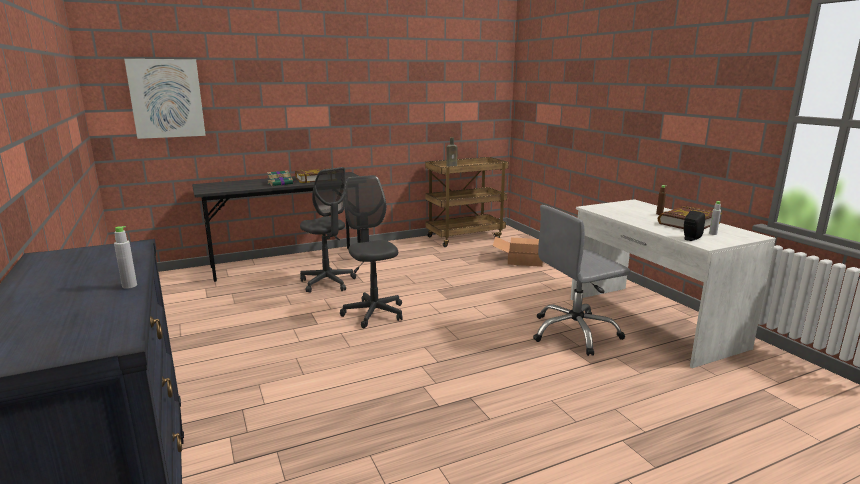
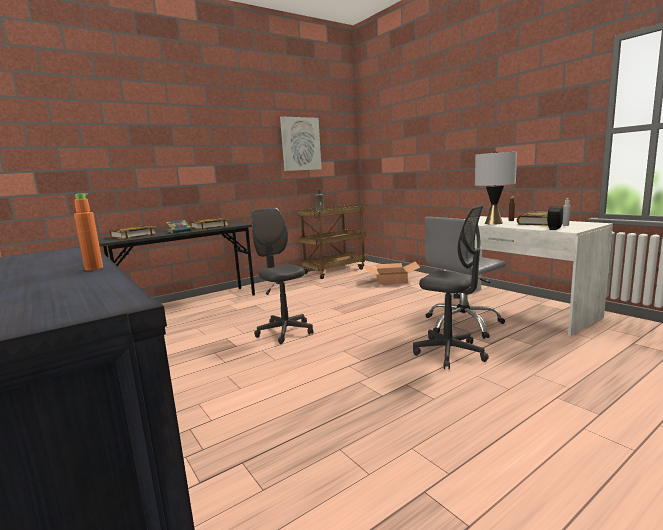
camera: 10 degrees left, 5 degrees down
(129, 286) = (94, 268): grey bottle -> orange bottle
(166, 98) = (65, 160): picture -> picture (300, 144)
(231, 185) = (133, 235): none -> book
(328, 283) = (232, 314): grey office chair -> grey office chair (449, 353)
(633, 216) = (493, 223): none -> grey table lamp

